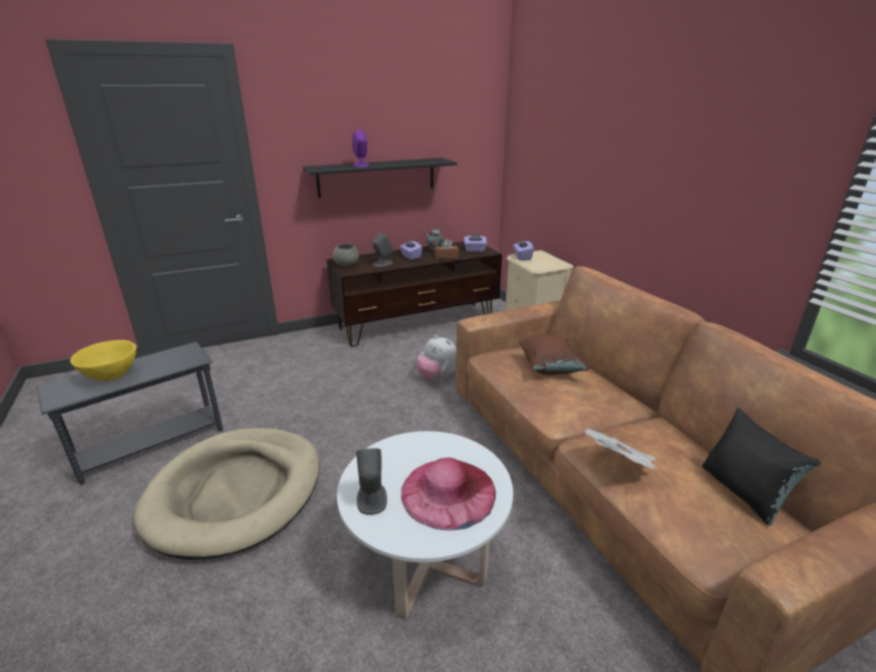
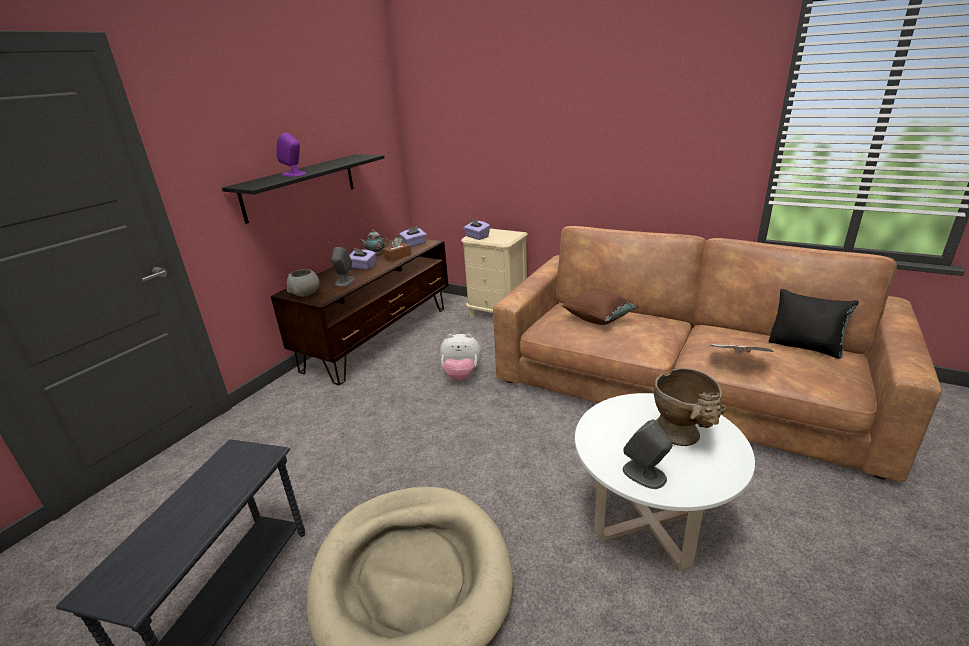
camera: 35 degrees left, 0 degrees up
(111, 376) = (175, 530): yellow bowl -> none
(448, 492) = (683, 437): pink hat -> beige vase

